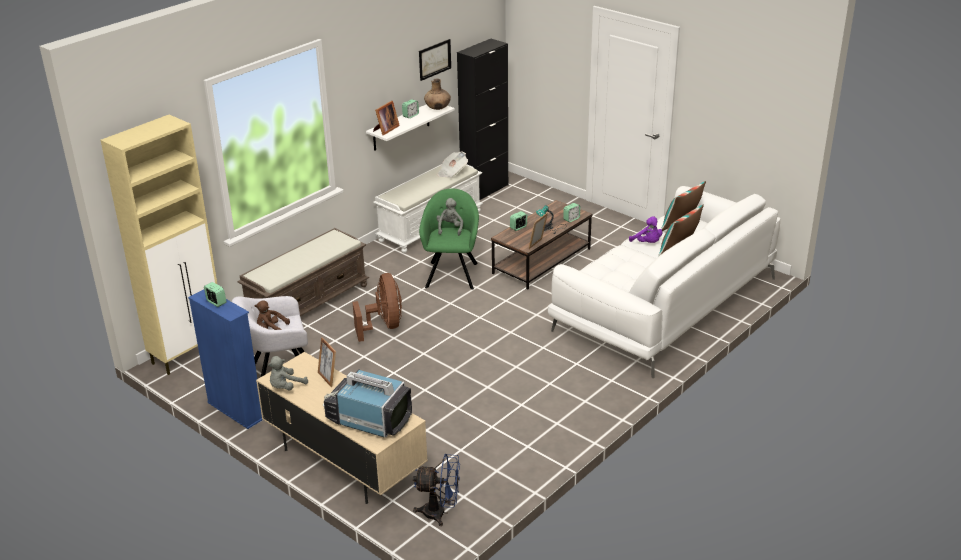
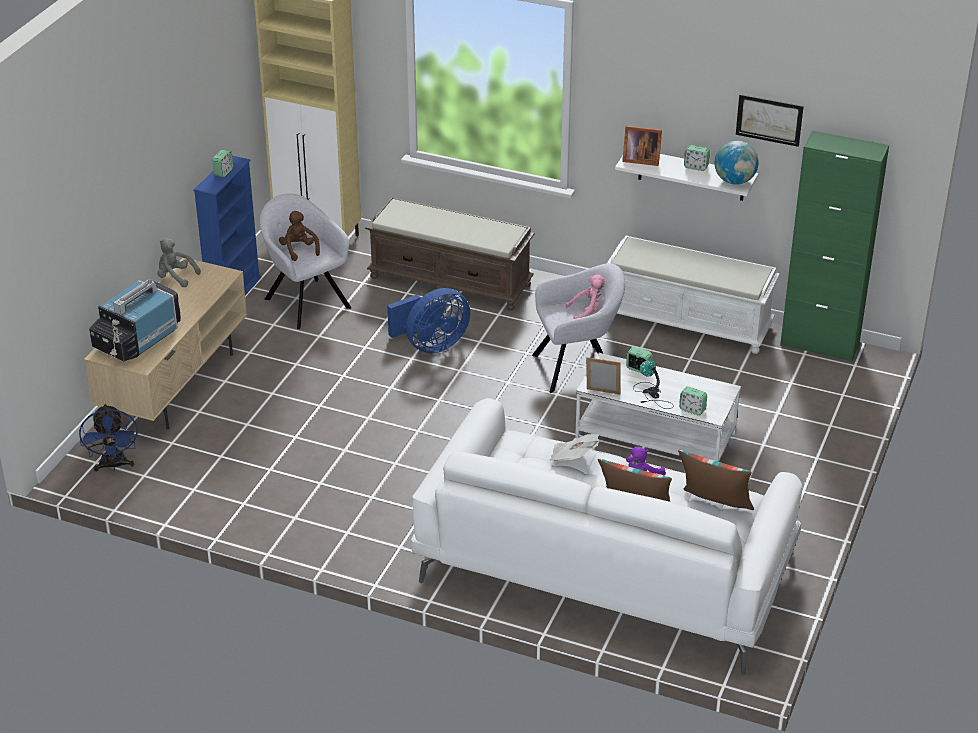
camera: 70 degrees right, 5 degrees up
(328, 378) = (200, 298): picture frame -> none
(369, 420) = (137, 340): television -> television turned 150 degrees counterclockwise
(384, 326) = (431, 345): brown fan -> blue fan
(438, 108) = (734, 181): brown vase -> globe
(450, 228) = (589, 312): grey plush toy -> pink plush toy
(452, 172) = (733, 276): newspaper -> newspaper (573, 458)
(452, 273) = (578, 367): green armchair -> grey armchair
(484, 190) = (819, 344): black cabinet -> green cabinet
(542, 261) = (654, 435): brown coffee table -> white coffee table

